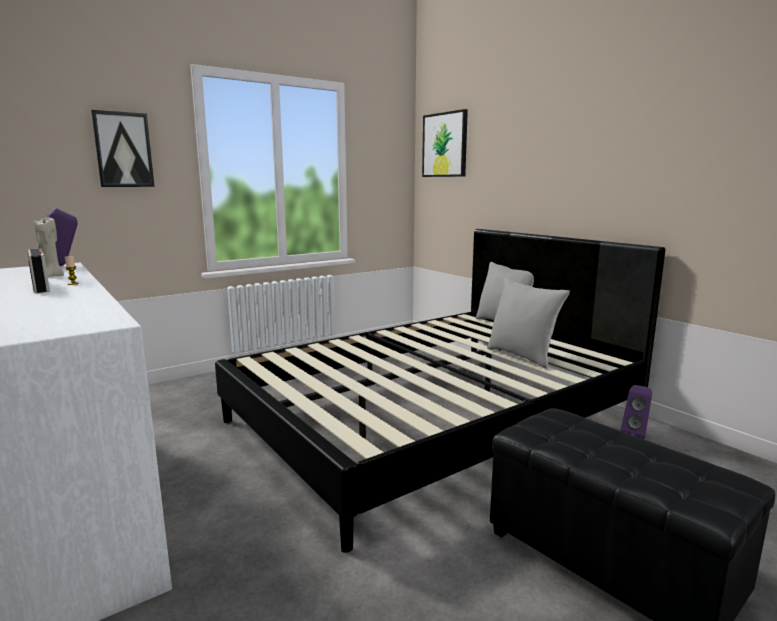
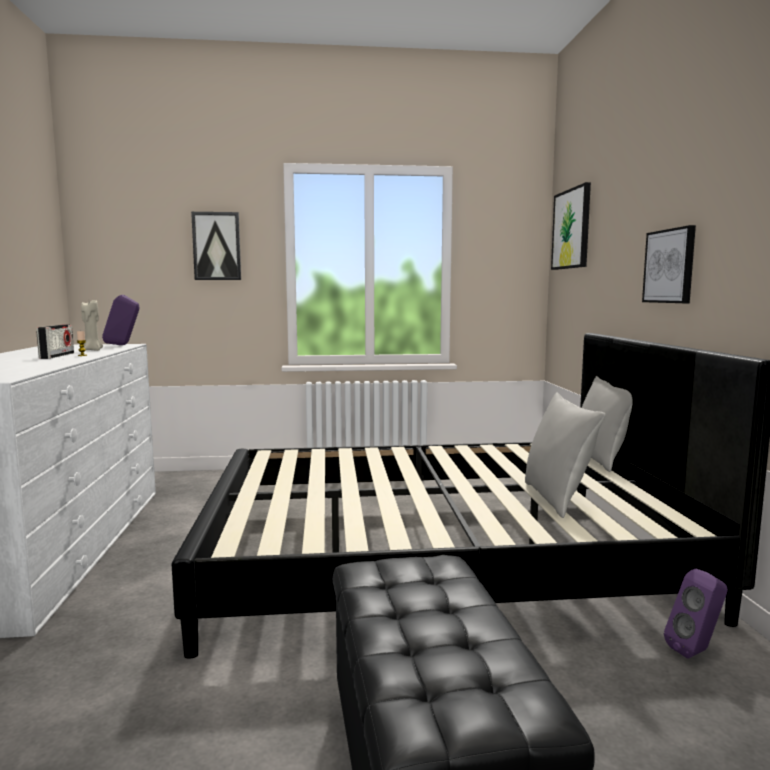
camera: 30 degrees right, 5 degrees down
(561, 181) = (670, 266): none -> picture

